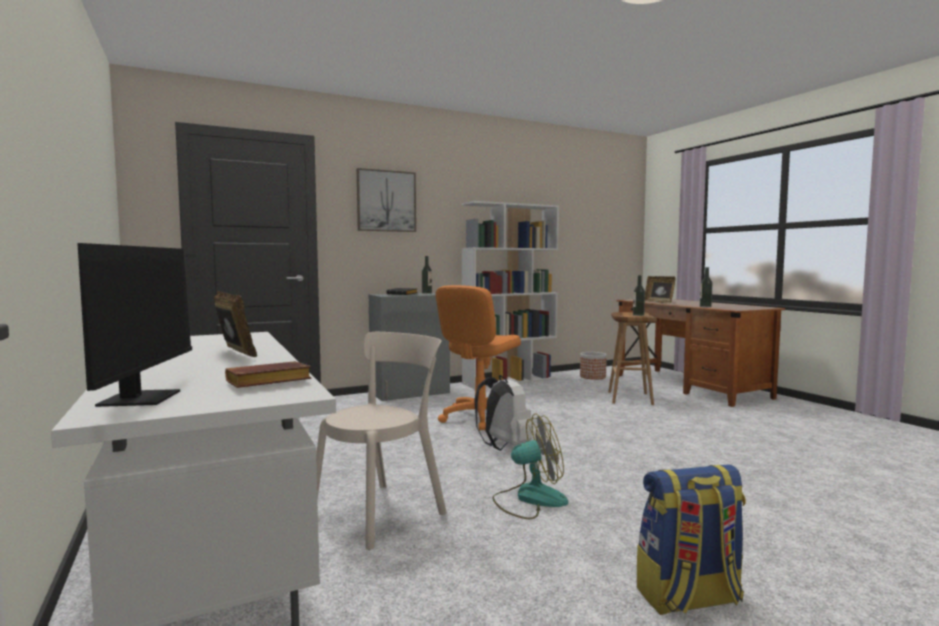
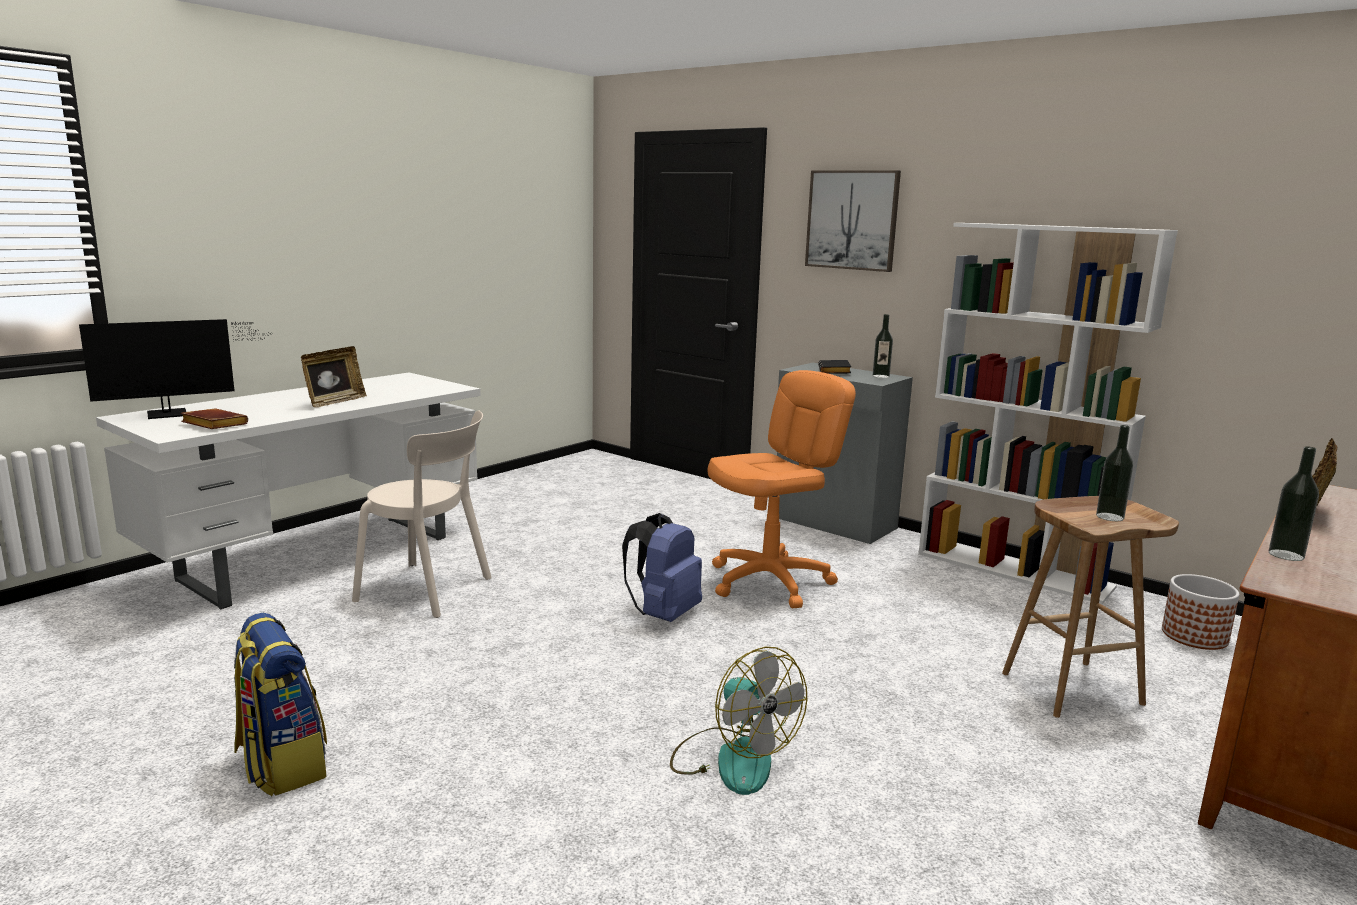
camera: 65 degrees right, 10 degrees up
(479, 418) = (770, 582): orange office chair -> orange office chair turned 135 degrees clockwise
(503, 446) = (663, 614): white backpack -> blue backpack
(529, 499) = (494, 653): fan -> fan (732, 759)

